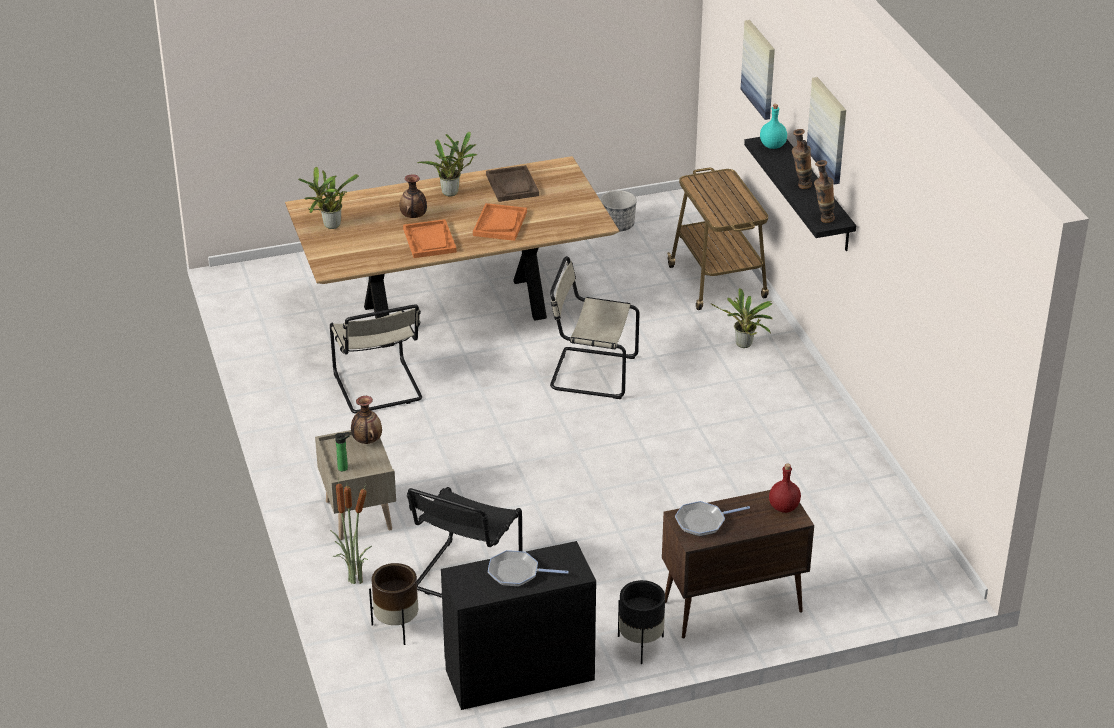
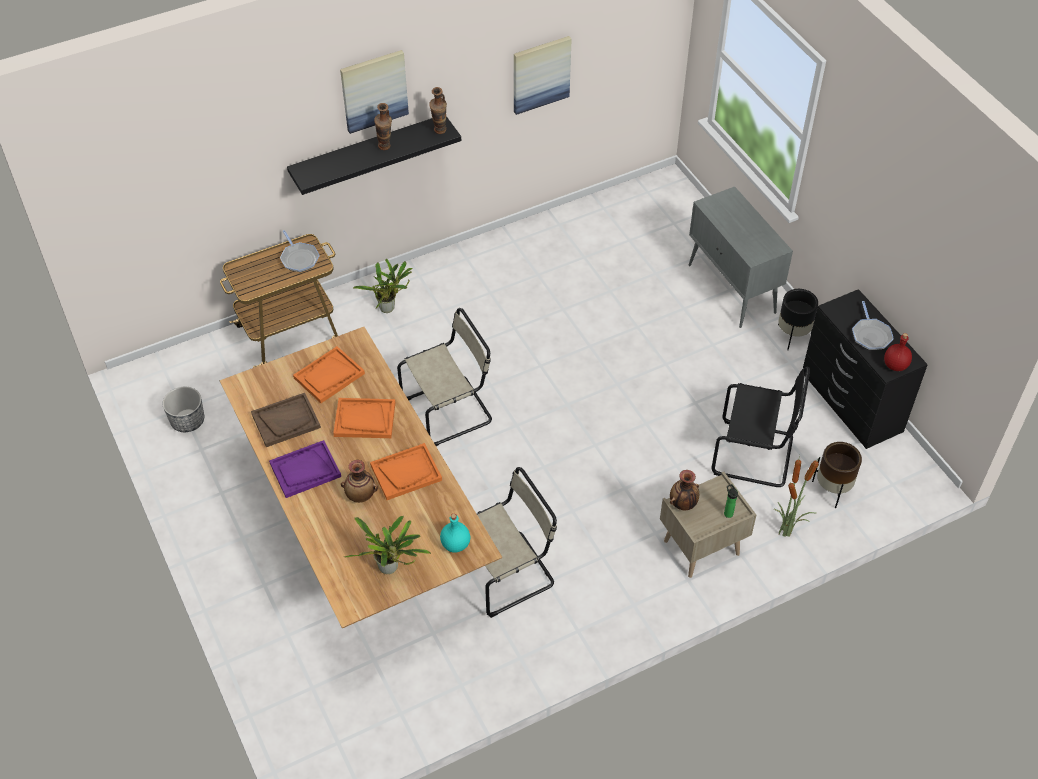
camera: 100 degrees left, 15 degrees up
(452, 192) = (305, 470): potted plant -> purple tray
(559, 208) = (329, 376): none -> orange tray
(590, 373) = (450, 410): beige chair -> beige chair turned 120 degrees counterclockwise
(703, 522) = (754, 244): frying pan -> frying pan (299, 258)
(731, 607) = (732, 289): brown cabinet -> grey cabinet
(759, 69) = (219, 158): picture -> picture (541, 74)
(772, 145) = (312, 170): turquoise bottle -> turquoise bottle (455, 544)
(784, 508) = (721, 202): red bottle -> red bottle (895, 365)

